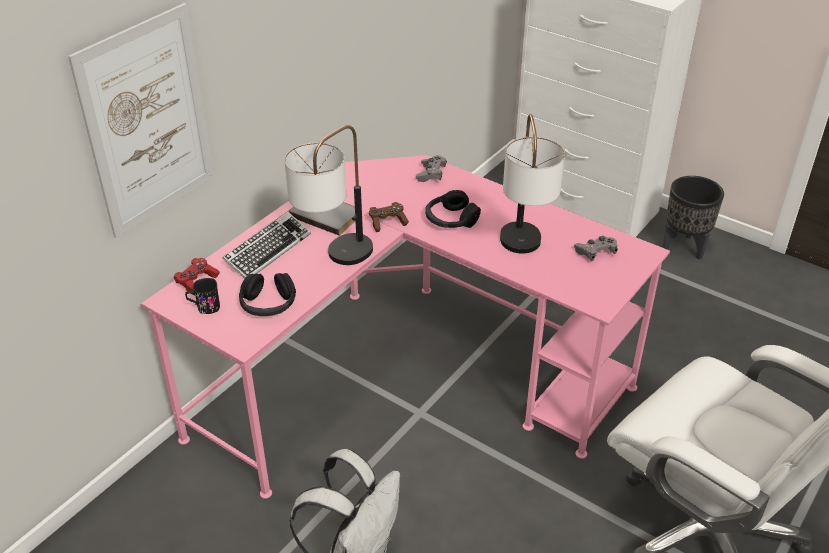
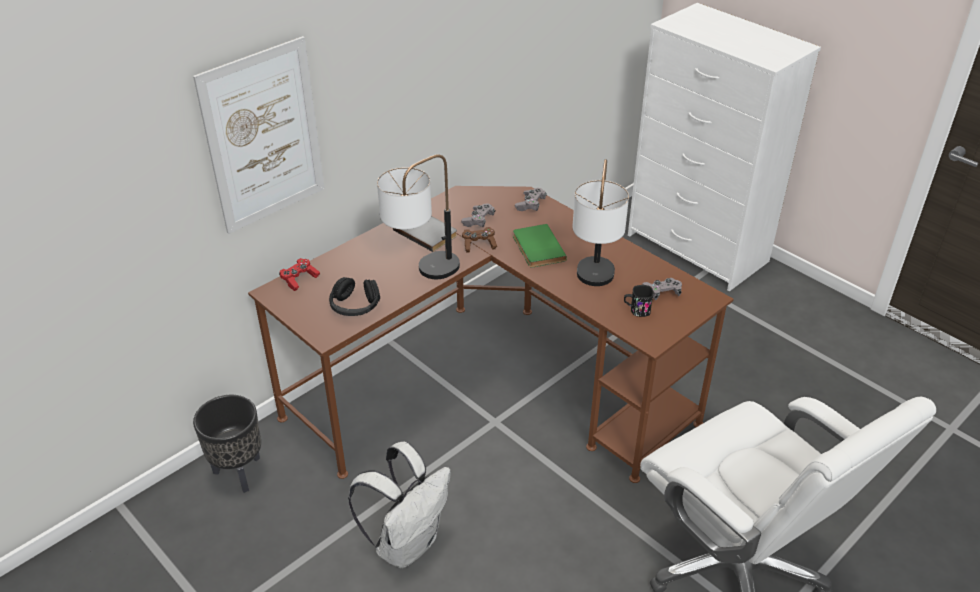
camera: 10 degrees right, 0 degrees up
(204, 307) = (300, 302): black mug -> black mug (636, 310)
(268, 250) = (367, 258): keyboard -> none
(380, 197) = (478, 220): none -> grey game controller
(406, 375) = (490, 387): pink desk -> brown desk
(450, 220) = (536, 248): black headphones -> green book
(684, 247) = (785, 299): black planter -> black planter (240, 473)

